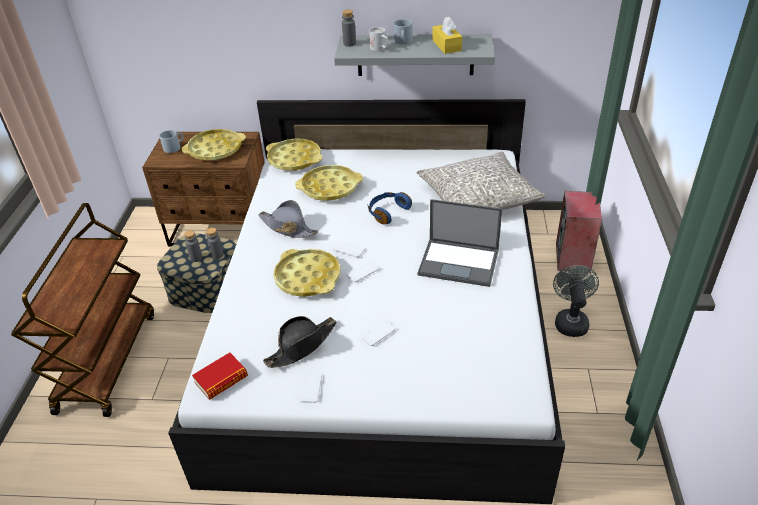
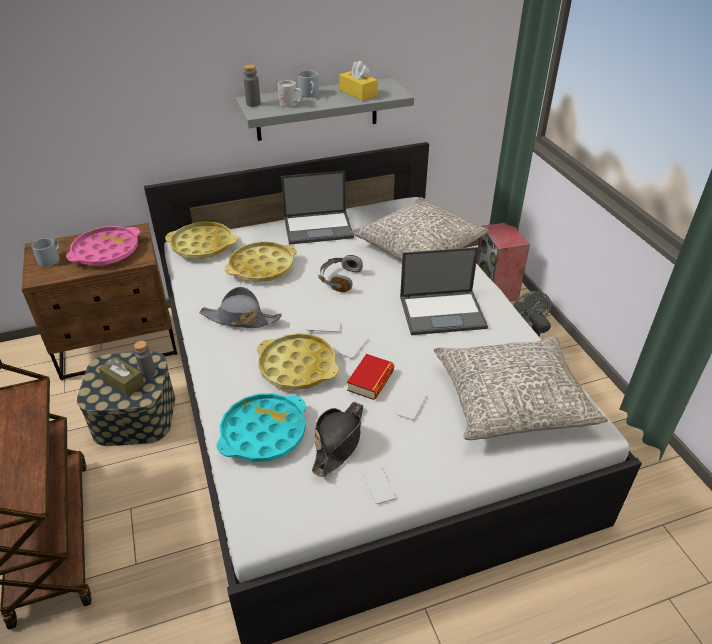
camera: 25 degrees left, 0 degrees up
(196, 258) = (123, 382): grey bottle -> brown tissue box
(215, 149) = (106, 251): yellow tray -> pink tray
(221, 380) = (270, 509): book -> book (370, 381)
(250, 322) = (263, 432): none -> turquoise tray
(387, 212) = (339, 279): blue headphones -> grey headphones
(400, 162) = (319, 227): none -> laptop
(468, 354) = (512, 399): none -> grey pillow

